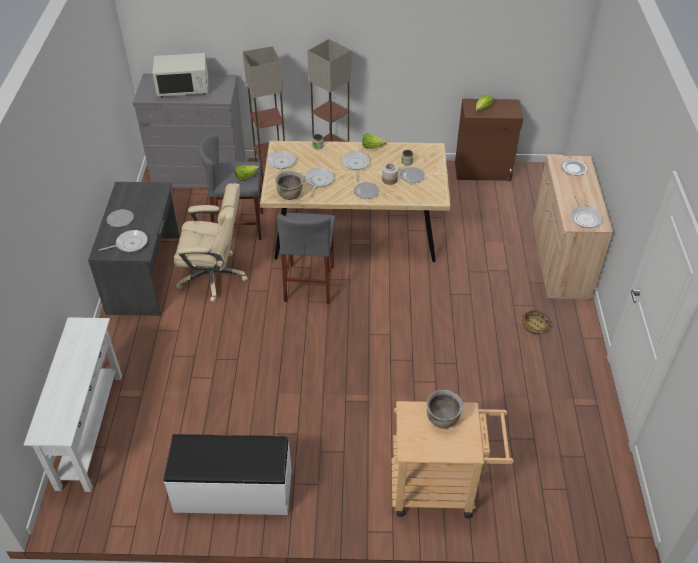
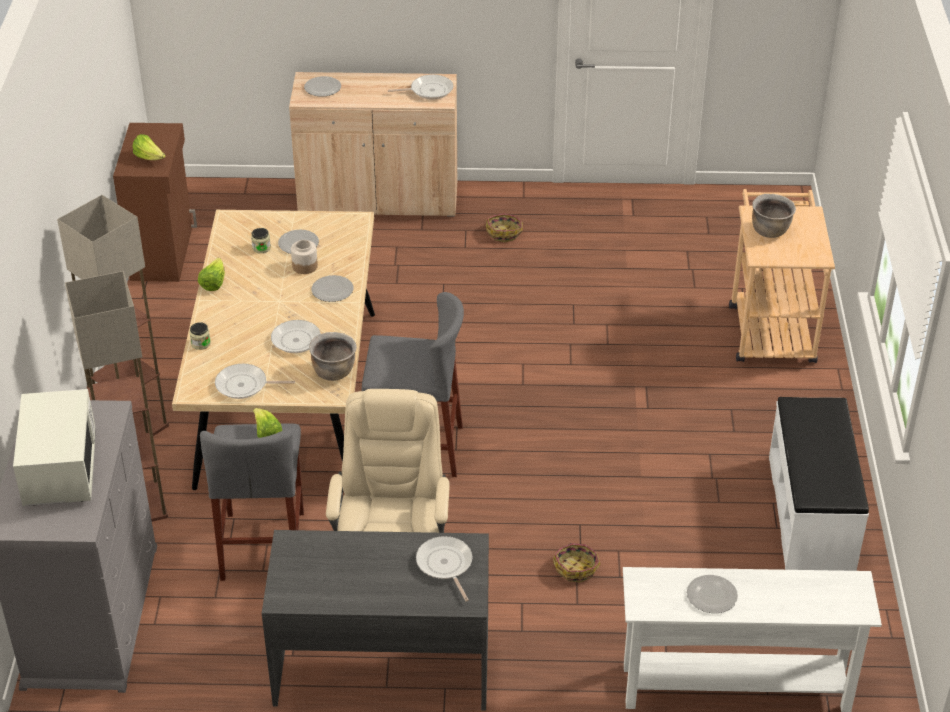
camera: 90 degrees left, 5 degrees down
(120, 219) = (377, 588): plate -> plate (711, 596)
(201, 356) = (576, 568): none -> basket
(355, 164) = (260, 301): frying pan -> none

